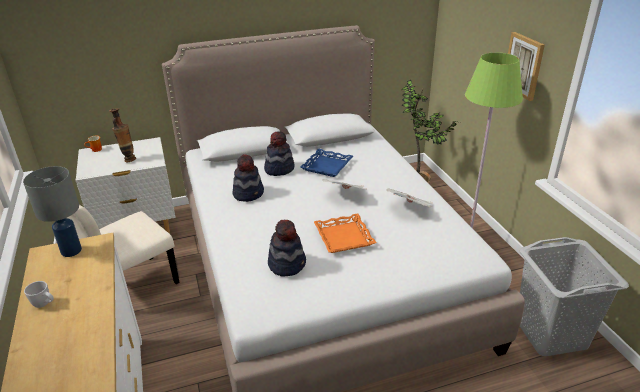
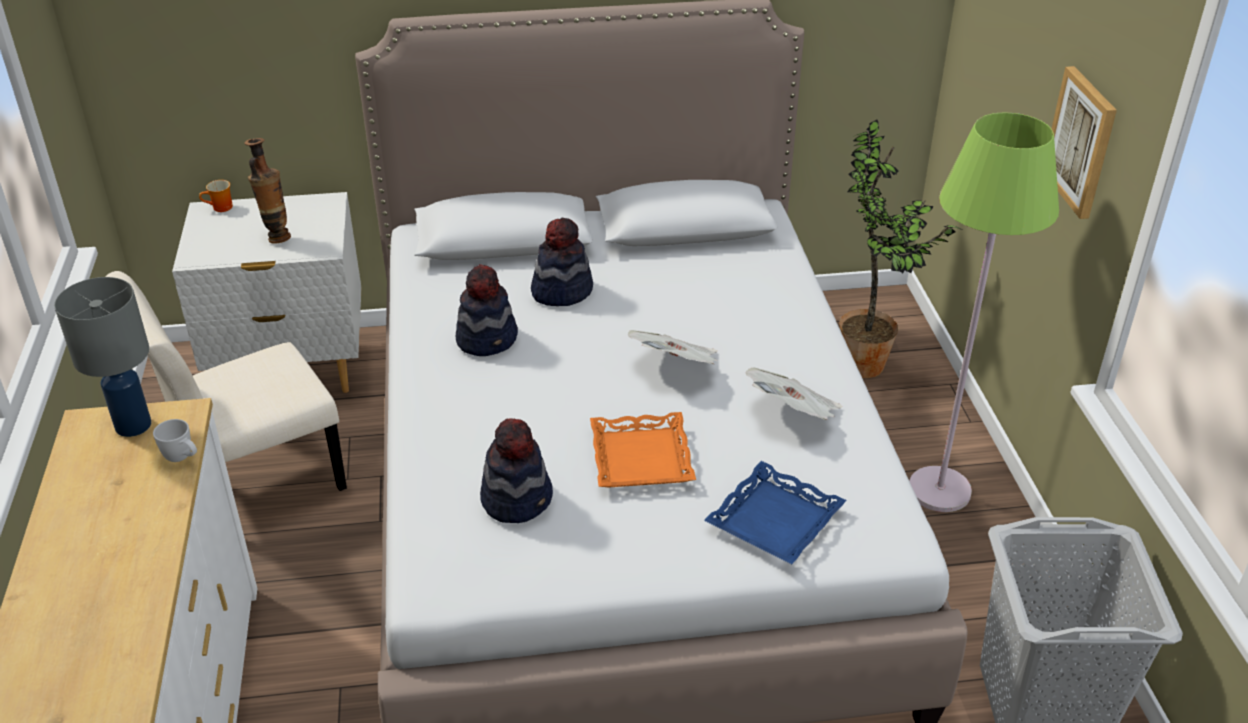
camera: 10 degrees right, 5 degrees up
(45, 304) = (73, 522): white mug -> white mug (183, 458)
(327, 166) = (659, 296): blue tray -> blue tray (775, 521)

